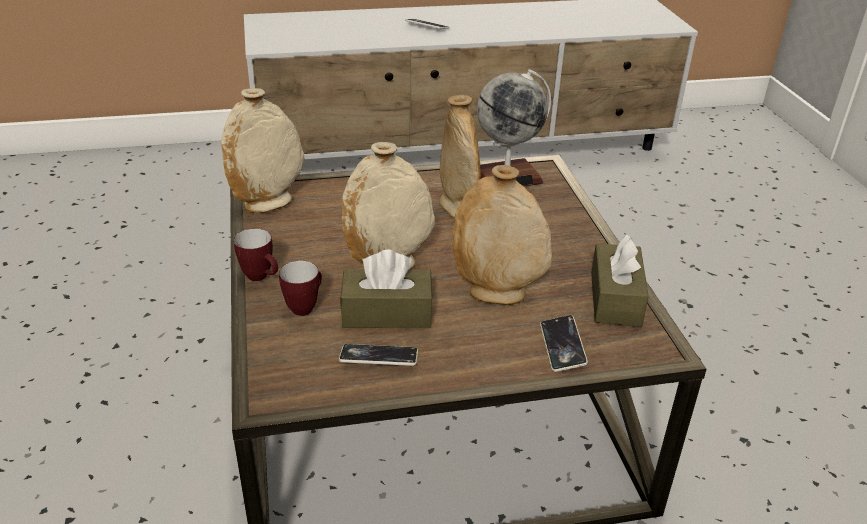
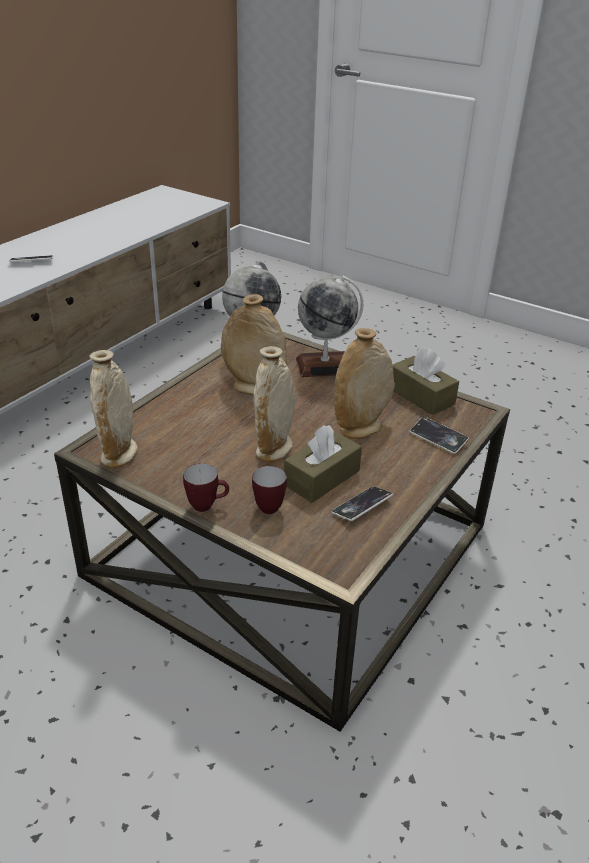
camera: 45 degrees left, 0 degrees up
(559, 220) = (325, 366): none -> globe

